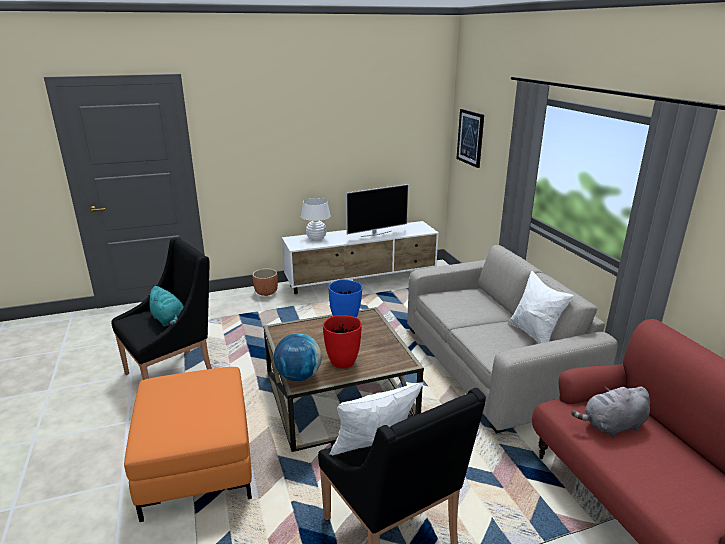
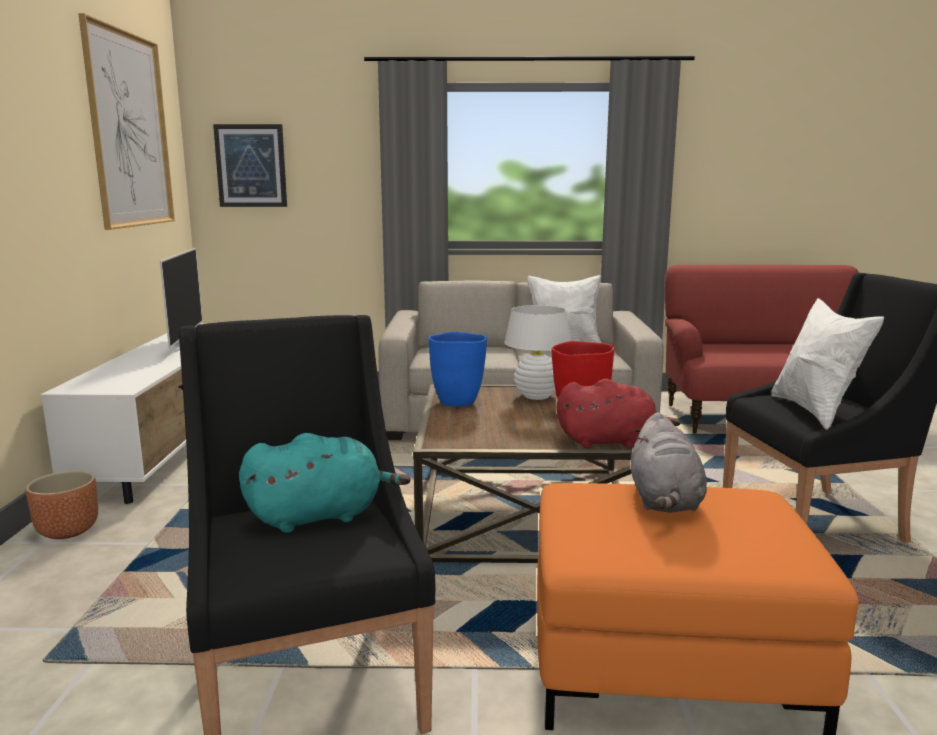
camera: 70 degrees left, 10 degrees down
(298, 376) = (610, 441): globe -> red plush toy
(316, 239) = (117, 374): white table lamp -> white table lamp (537, 396)
(386, 117) = (130, 130): none -> picture
(612, 426) = (740, 351): grey plush toy -> grey plush toy (664, 501)

